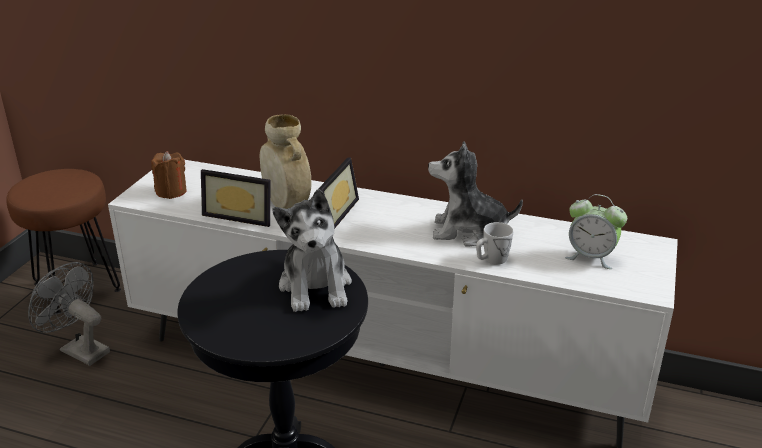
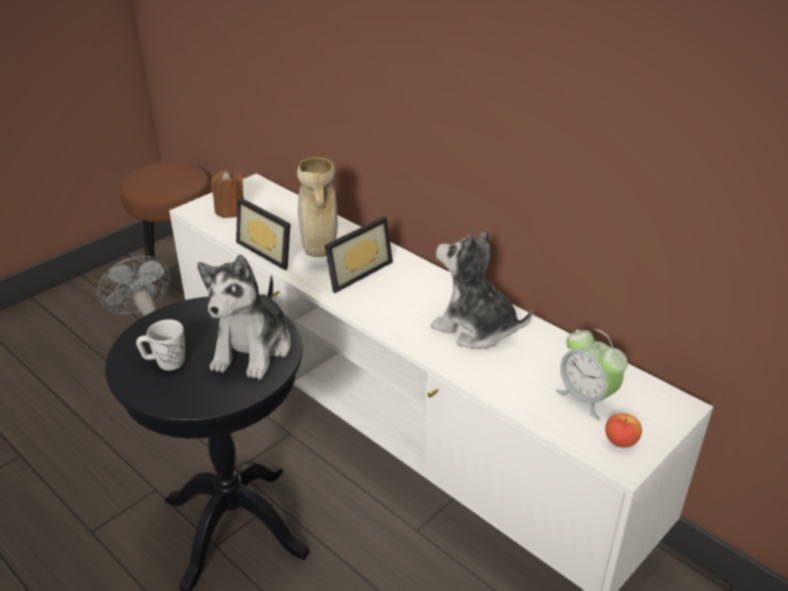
camera: 25 degrees right, 5 degrees up
(491, 260) = (472, 369): white mug -> white mug (165, 362)
(638, 278) = (620, 441): none -> apple

